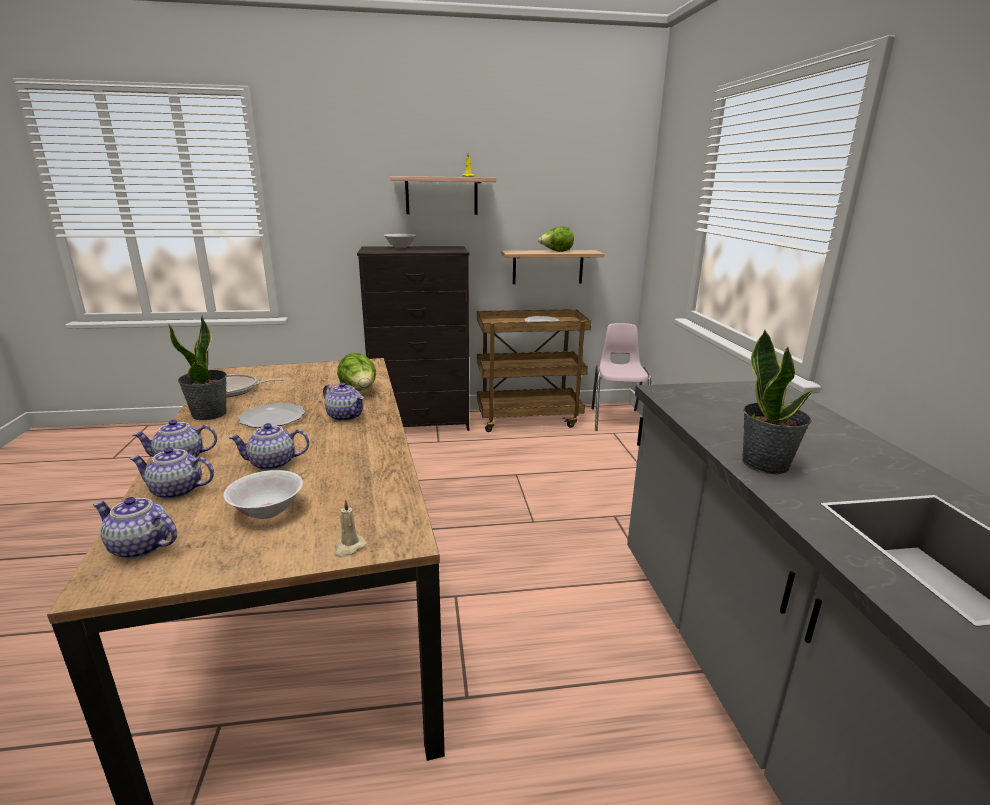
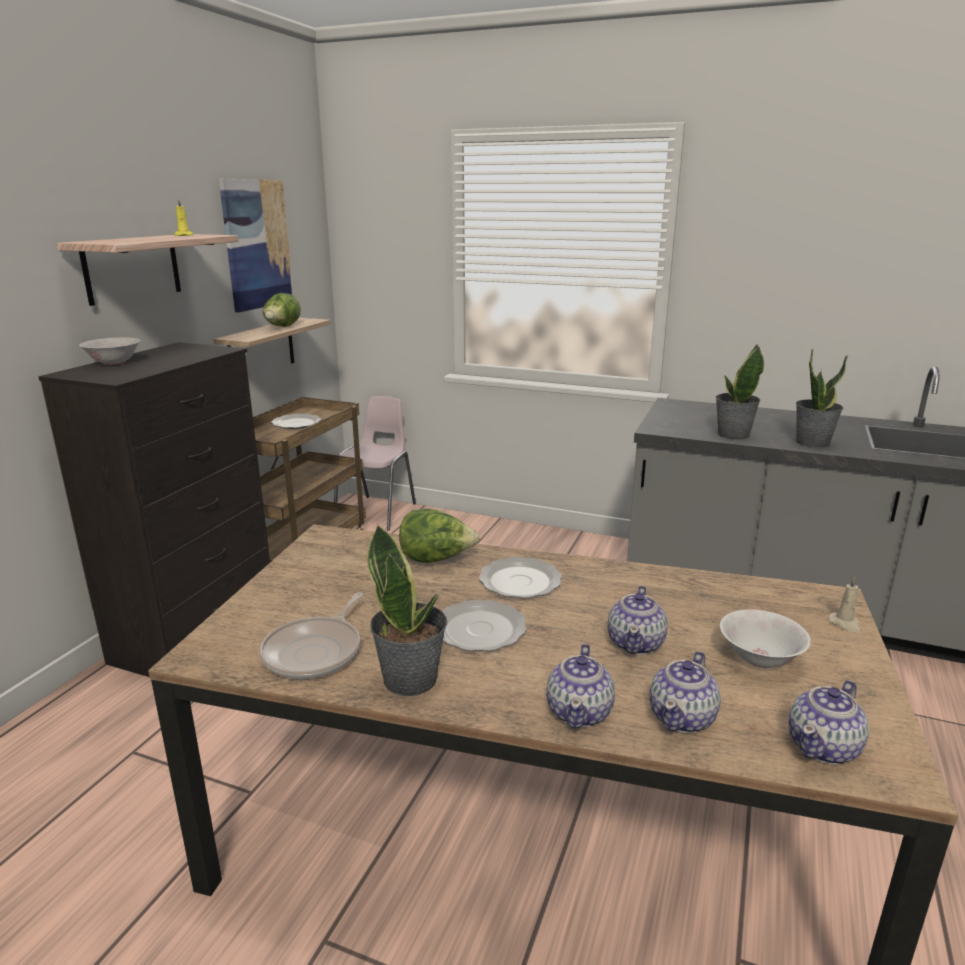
camera: 60 degrees left, 0 degrees up
(345, 416) = (519, 581): teapot -> plate
(559, 190) = (257, 244): none -> picture
(617, 420) = (377, 512): pink chair -> pink chair turned 75 degrees clockwise
(710, 422) = (732, 435): none -> potted plant

